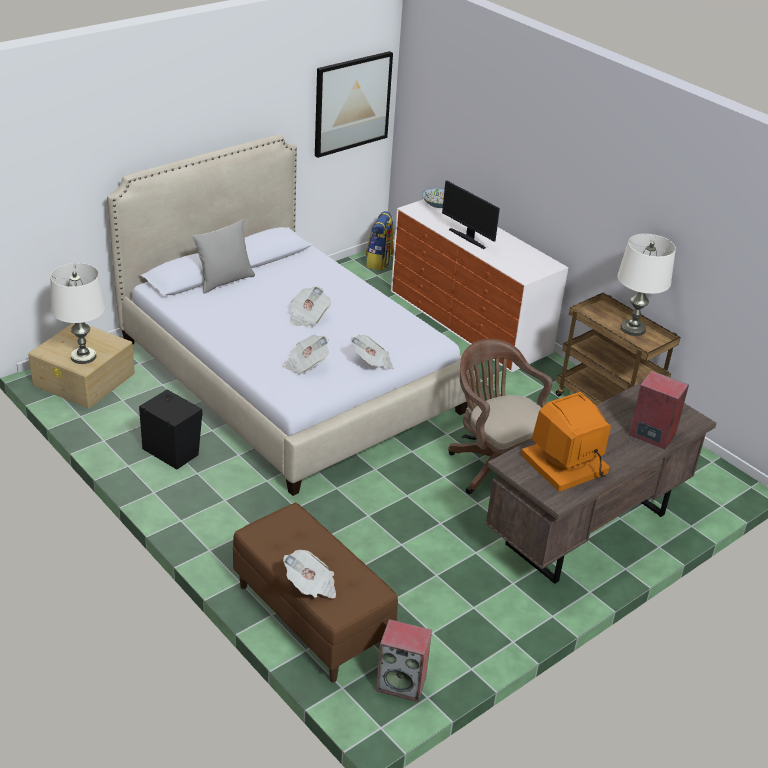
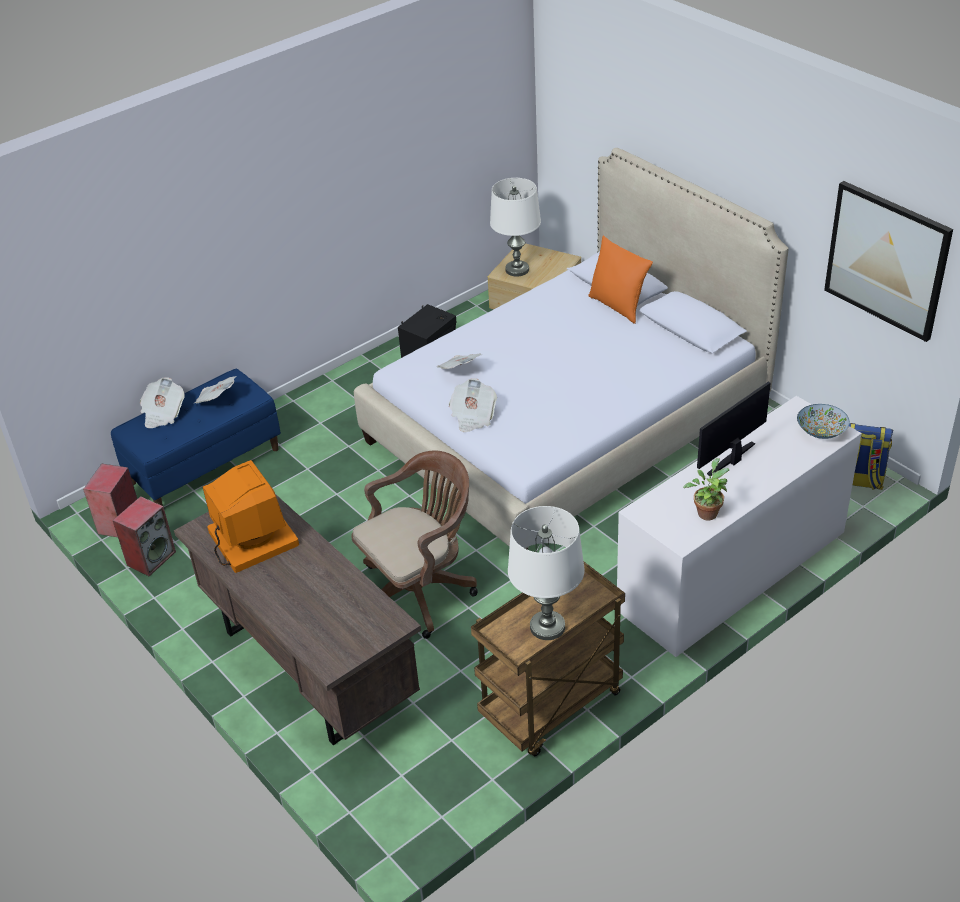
camera: 95 degrees right, 5 degrees up
(224, 281) = (618, 306): grey pillow -> orange pillow
(307, 317) = (555, 366): newspaper -> newspaper (217, 399)
(310, 617) = (205, 465): brown bench -> blue bench
(522, 253) = (707, 512): none -> potted plant
(651, 434) = (302, 617): speaker -> speaker (151, 558)

